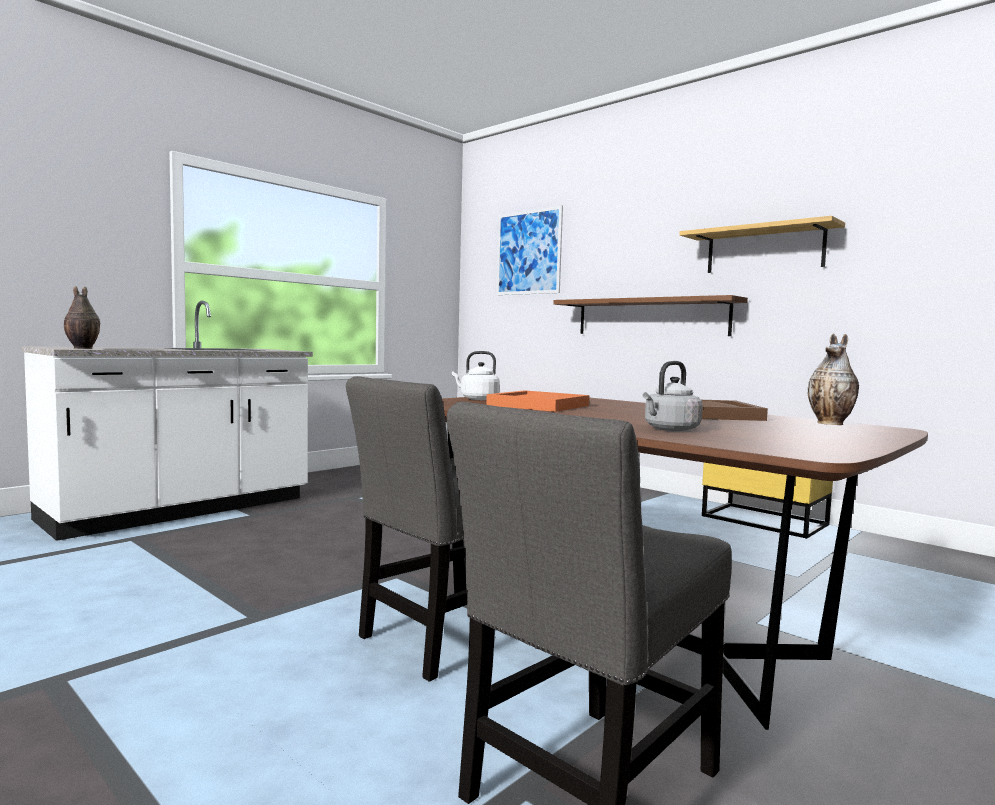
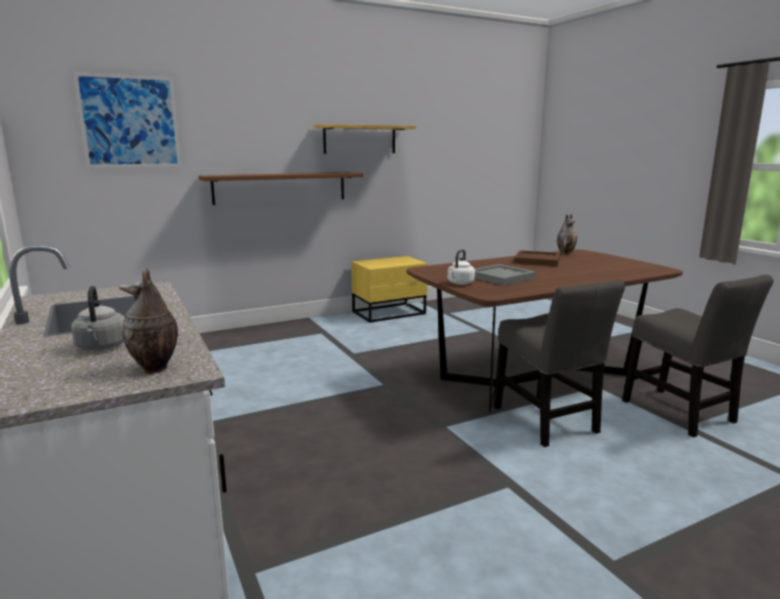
camera: 70 degrees left, 10 degrees up
(540, 405) = (501, 277): orange tray -> grey tray
(670, 429) = (605, 273): grey kettle -> grey kettle (102, 347)

